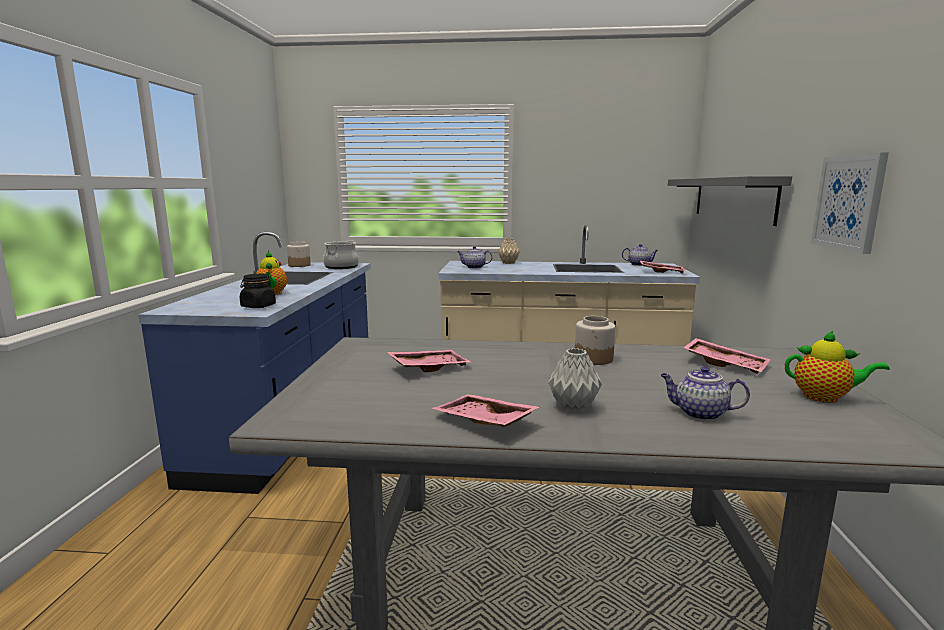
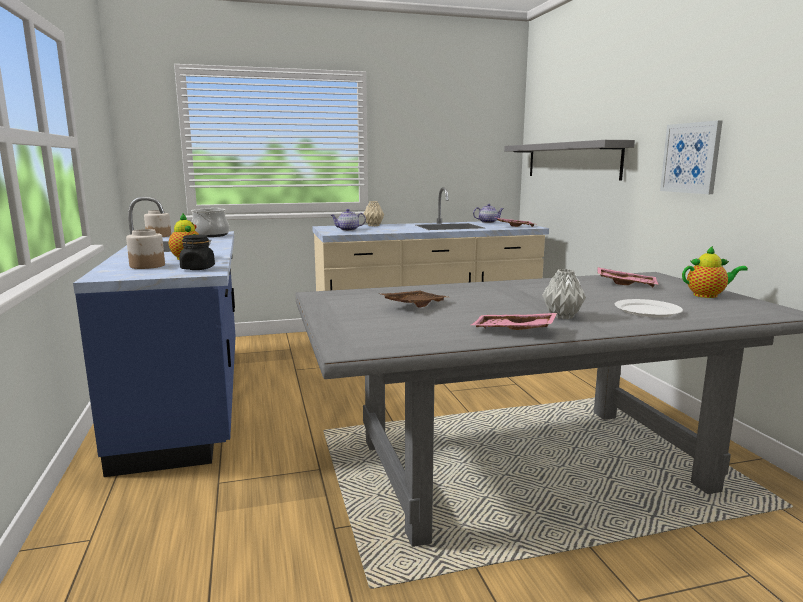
camera: 20 degrees left, 0 degrees up
(428, 367) = (413, 305): pink tray -> brown tray
(594, 359) = (533, 288): jar -> jar (148, 266)
(699, 413) = (647, 311): teapot -> white plate

